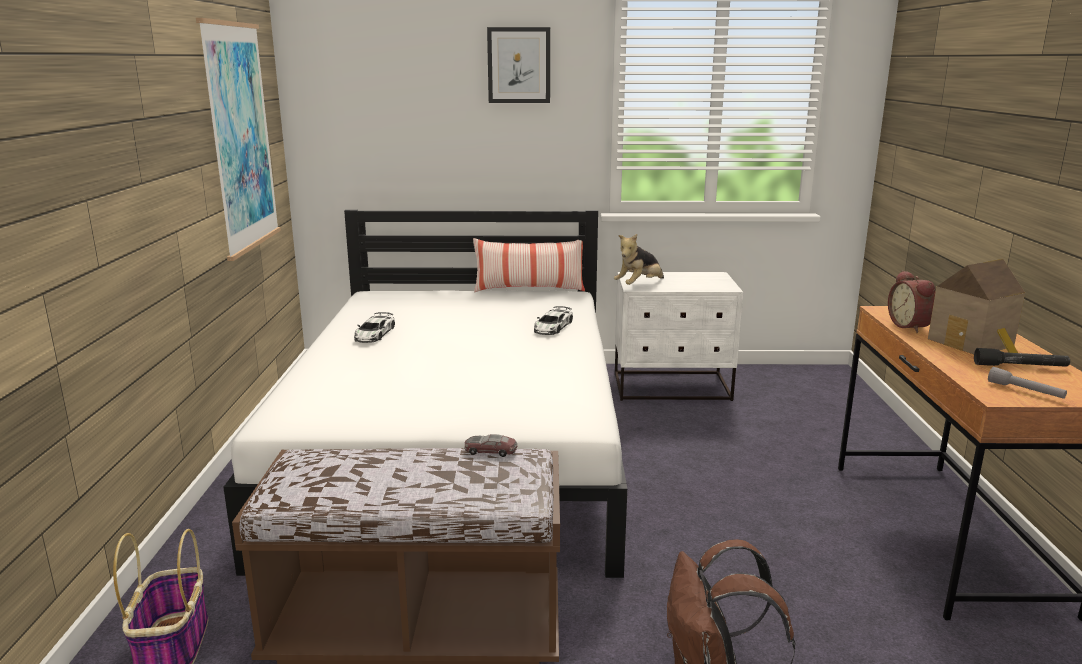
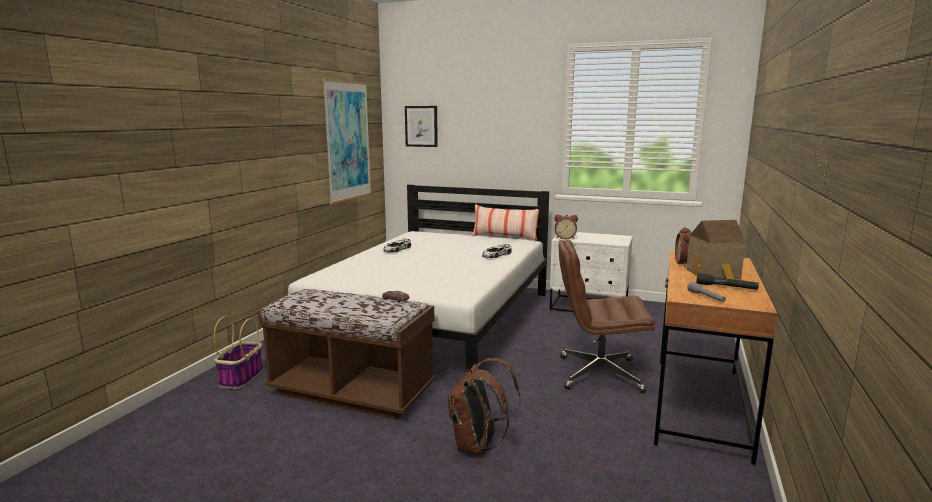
camera: 20 degrees right, 5 degrees down
(519, 65) = (509, 104): picture -> picture (421, 126)
(639, 285) = (565, 238): plush toy -> alarm clock
(775, 506) = (598, 374): none -> brown office chair

